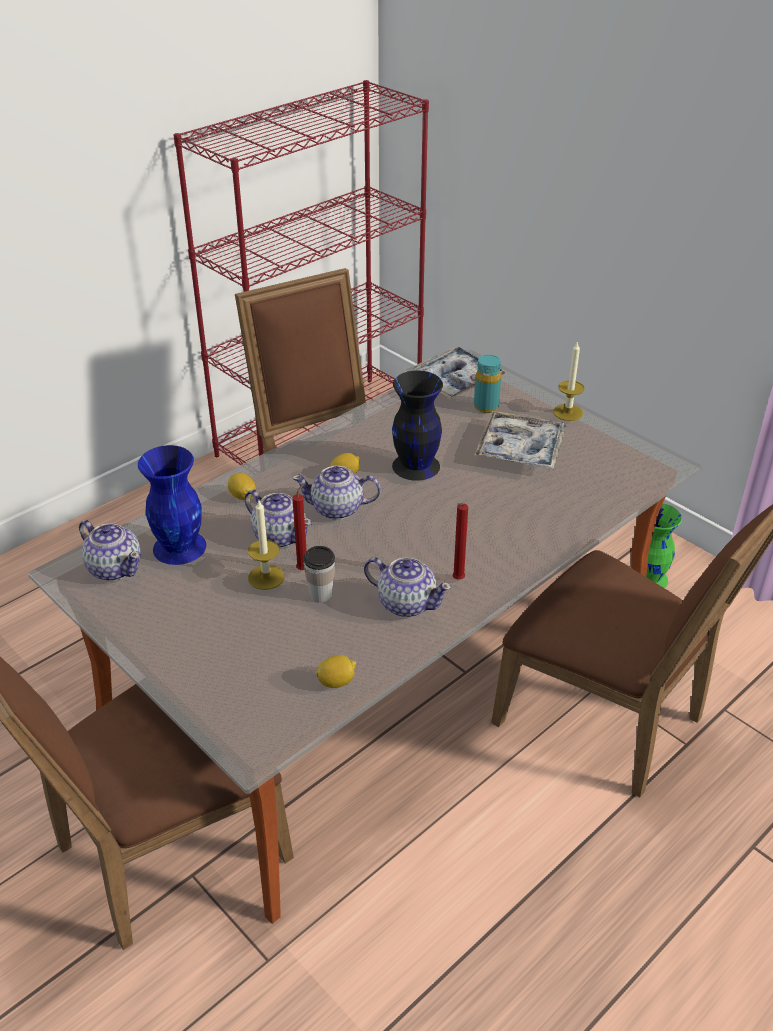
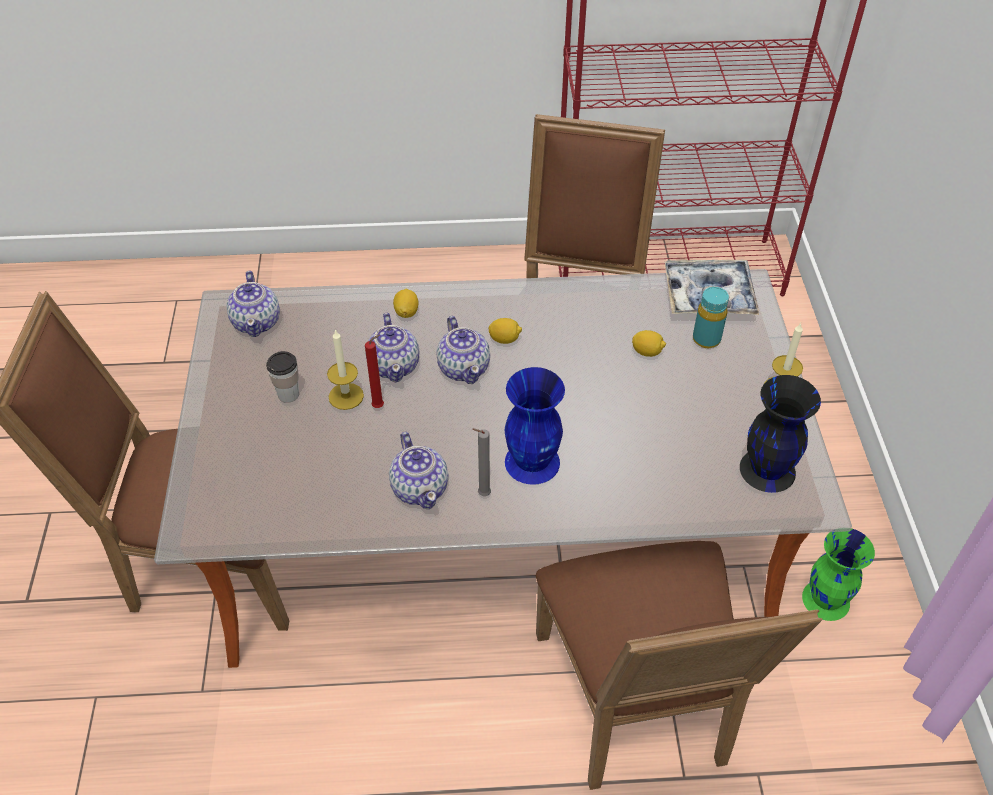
camera: 40 degrees right, 10 degrees up
(180, 547) = (316, 331): blue vase -> blue vase (533, 462)
(321, 594) = (367, 437): cup -> cup (288, 394)
(337, 681) = (297, 519): lemon -> lemon (647, 352)
(338, 509) = (464, 368): teapot -> teapot turned 150 degrees counterclockwise
(415, 466) = (572, 364): black vase -> black vase (766, 470)
(457, 580) = (482, 494): red candle -> grey candle
(520, 449) = (686, 401): tray -> none

